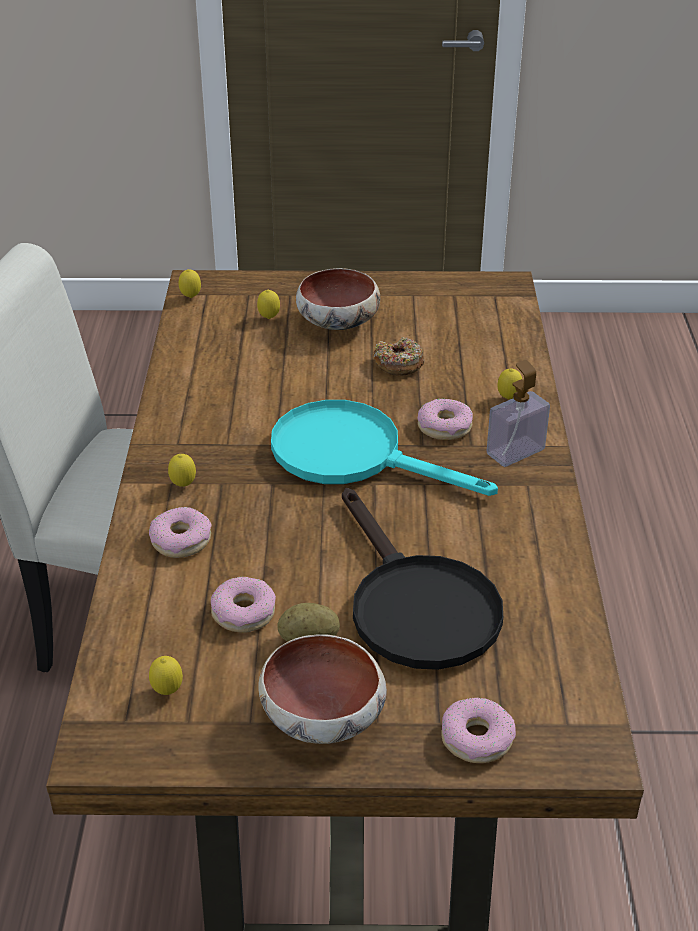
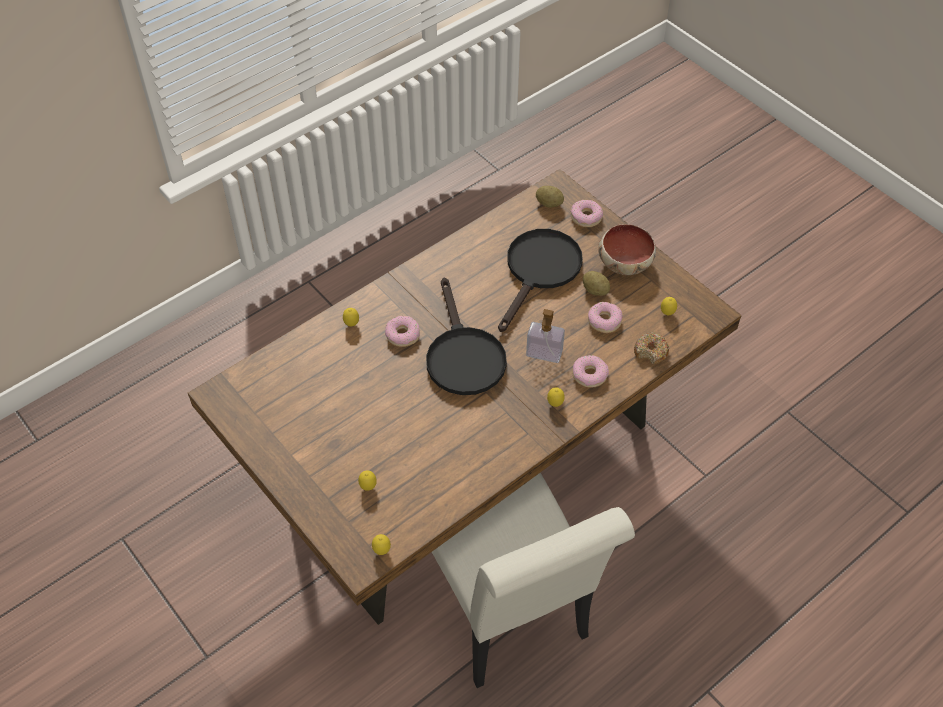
camera: 130 degrees left, 15 degrees up
(338, 323) = (342, 447): bowl -> none
(353, 455) = (462, 355): turquoise frying pan -> black frying pan
(398, 364) = (360, 390): donut -> donut (651, 352)
(515, 451) = (397, 297): soap dispenser -> soap dispenser (544, 353)
(558, 711) = (549, 203): none -> potato

